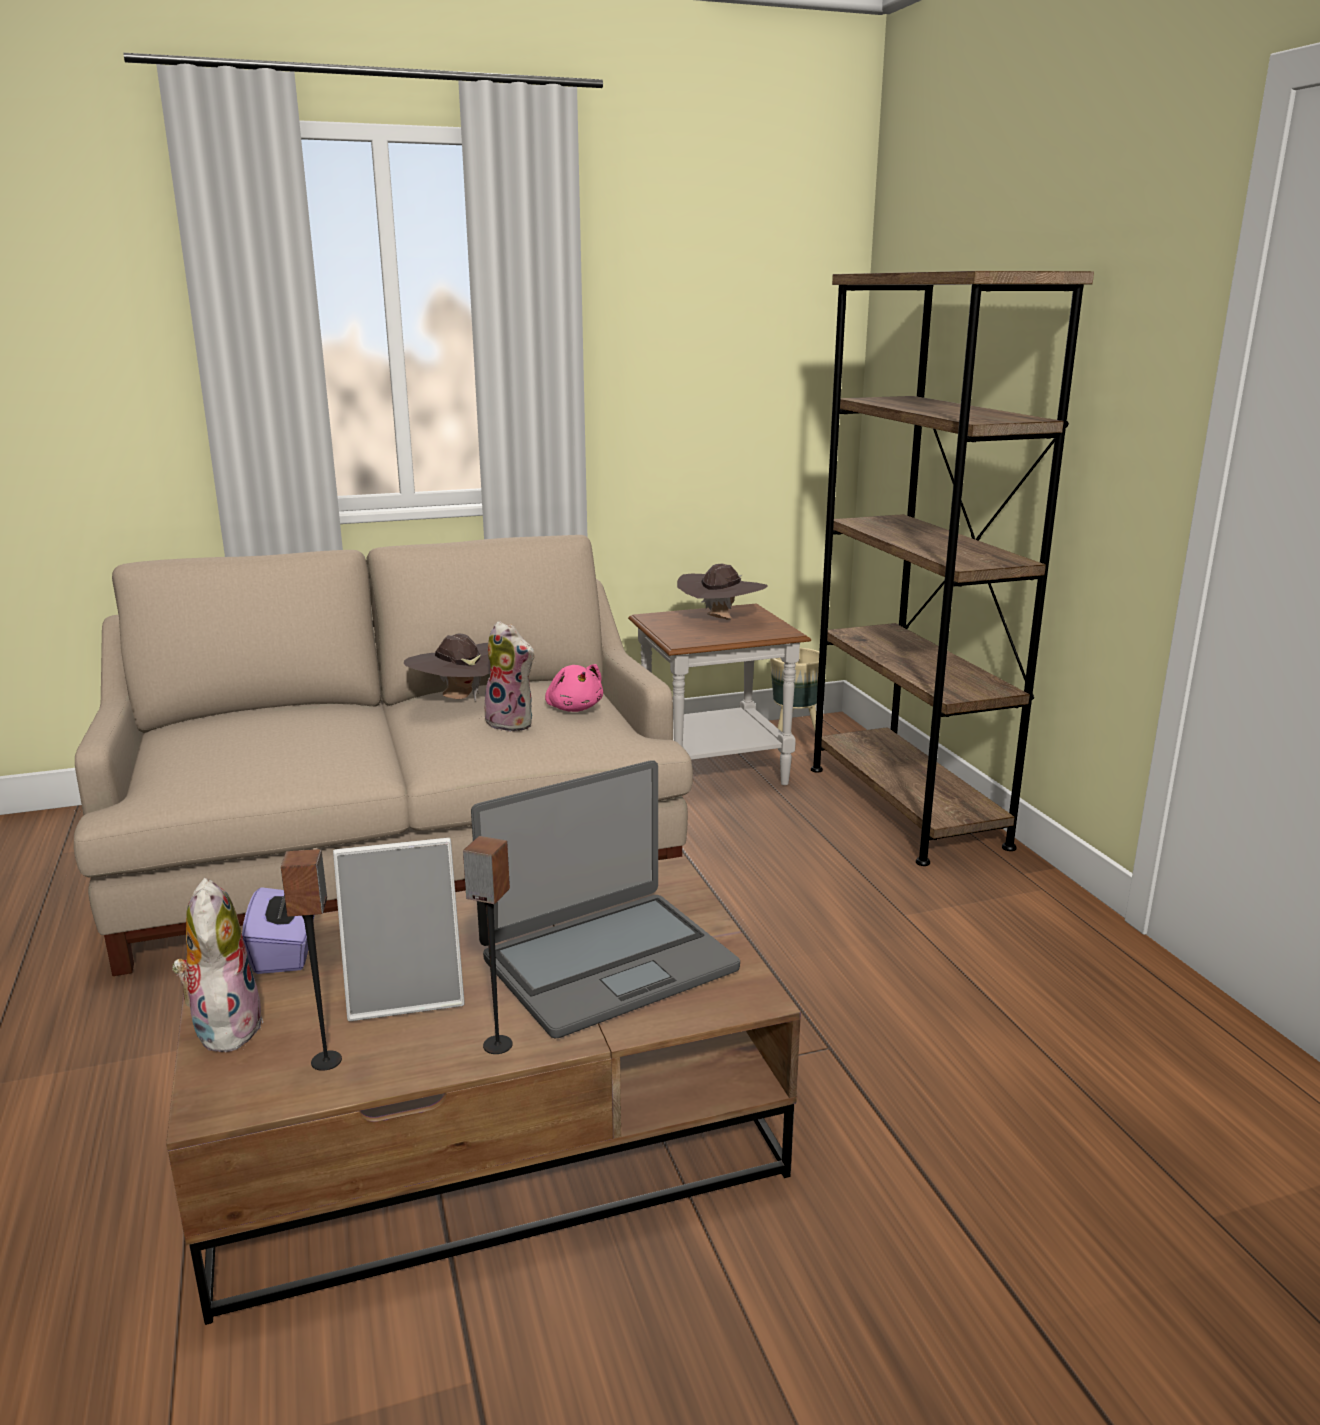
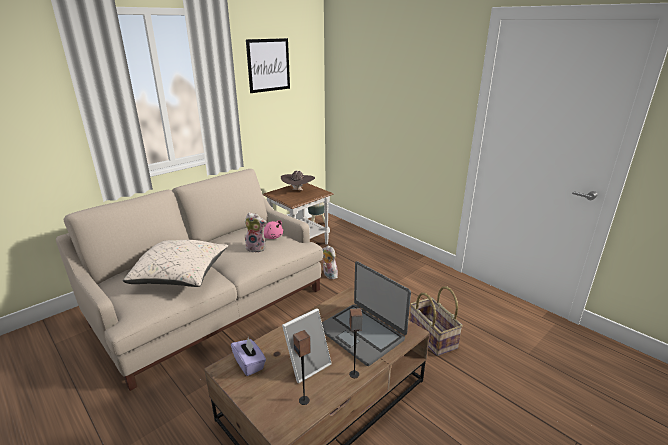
camera: 25 degrees left, 5 degrees up
(224, 1026) = (255, 400): plush toy -> plush toy (329, 275)
(301, 742) = (181, 275): none -> beige pillow
(460, 699) = (227, 241): brown hat -> none
(607, 963) = (361, 333): laptop -> laptop turned 105 degrees clockwise
(692, 282) = (268, 65): none -> picture
(905, 806) = (369, 244): brown bookcase -> none
(908, 1075) = (431, 337): none -> basket

